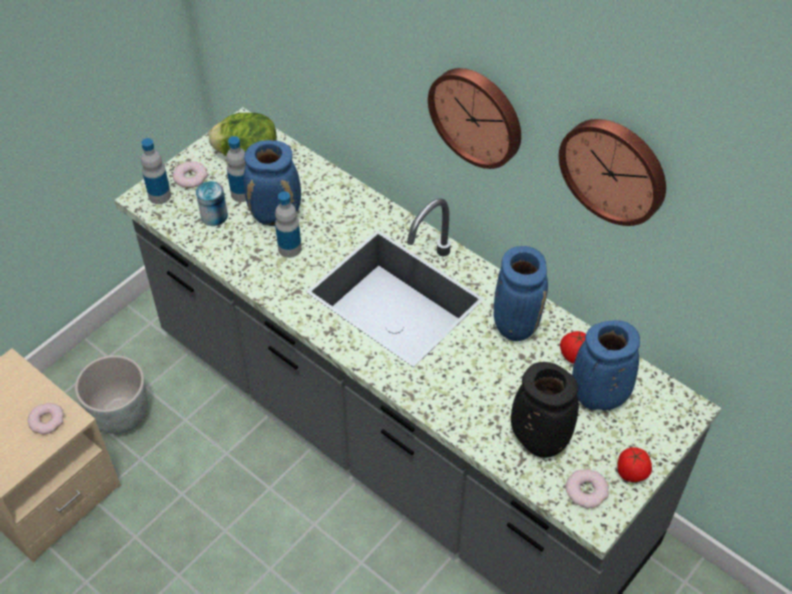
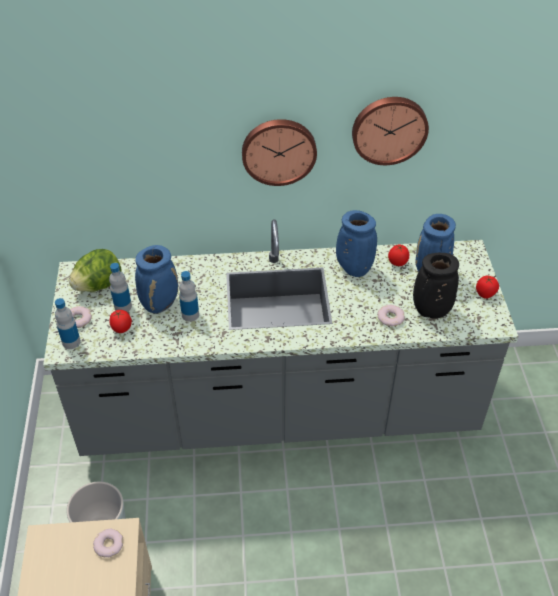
camera: 45 degrees left, 5 degrees down
(214, 216) = (121, 329): can -> tomato
(586, 491) = (478, 316): donut -> donut (390, 317)

